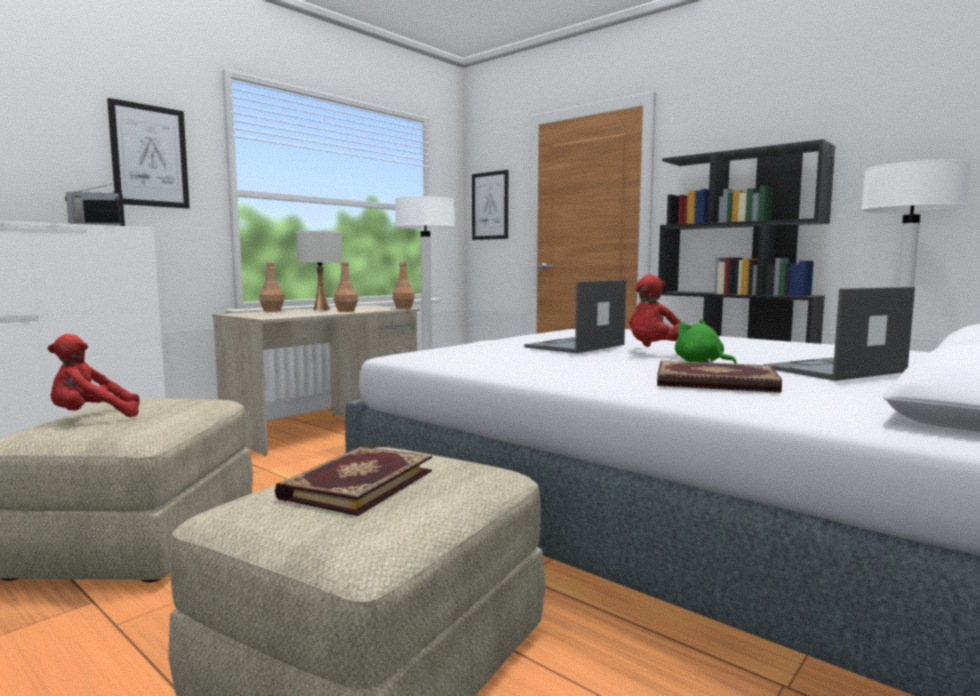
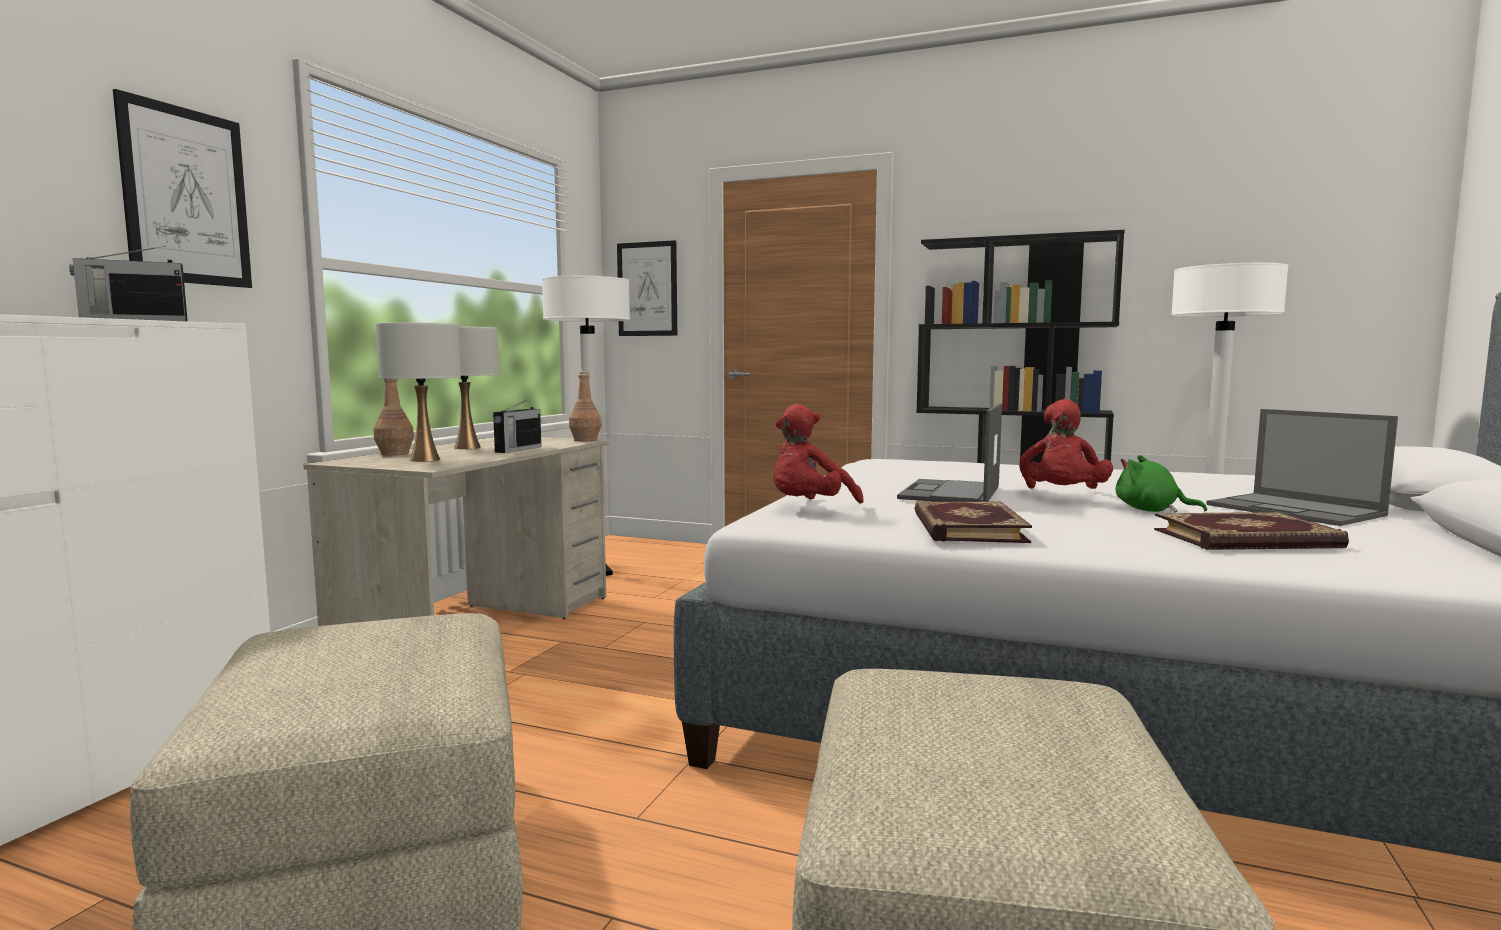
camera: 20 degrees left, 0 degrees up
(92, 418) = (304, 678): red plush toy -> red plush toy (809, 508)
(278, 314) = (425, 459): none -> white table lamp
(346, 311) = (517, 449): brown bottle -> radio
(356, 484) = (970, 739): book -> book (965, 528)
(833, 370) = (1296, 510): laptop -> laptop turned 75 degrees counterclockwise

